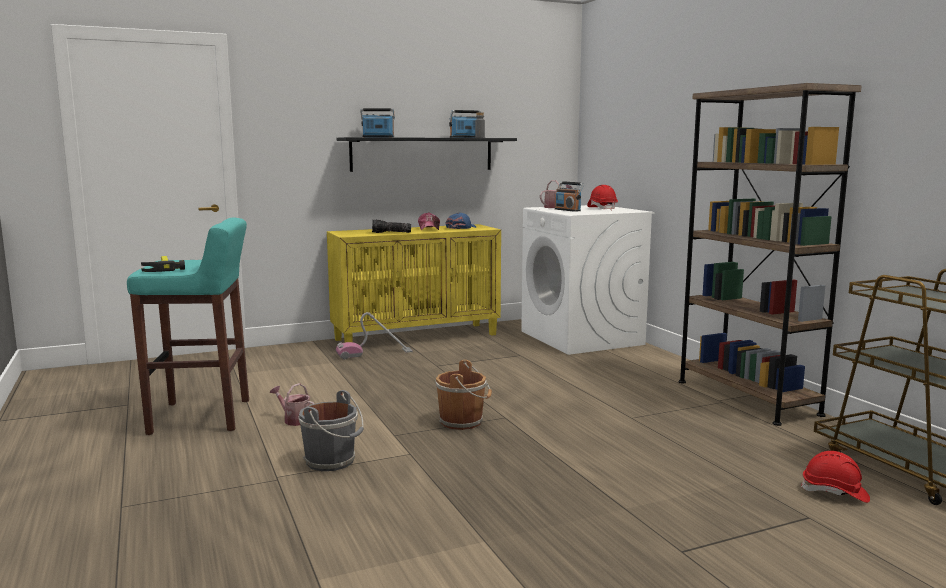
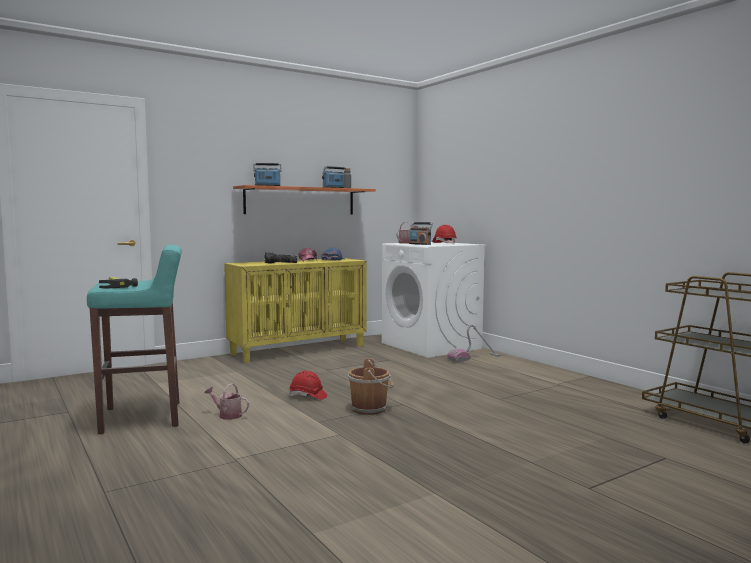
camera: 10 degrees left, 5 degrees down
(332, 461) = (277, 444): grey bucket -> none
(374, 354) = (270, 363): vacuum cleaner -> vacuum cleaner (474, 358)
(422, 154) = (300, 201): black shelf -> orange shelf
(747, 397) = (576, 381): brown bookcase -> none
(835, 493) = (674, 440): red hard hat -> red hard hat (308, 396)

